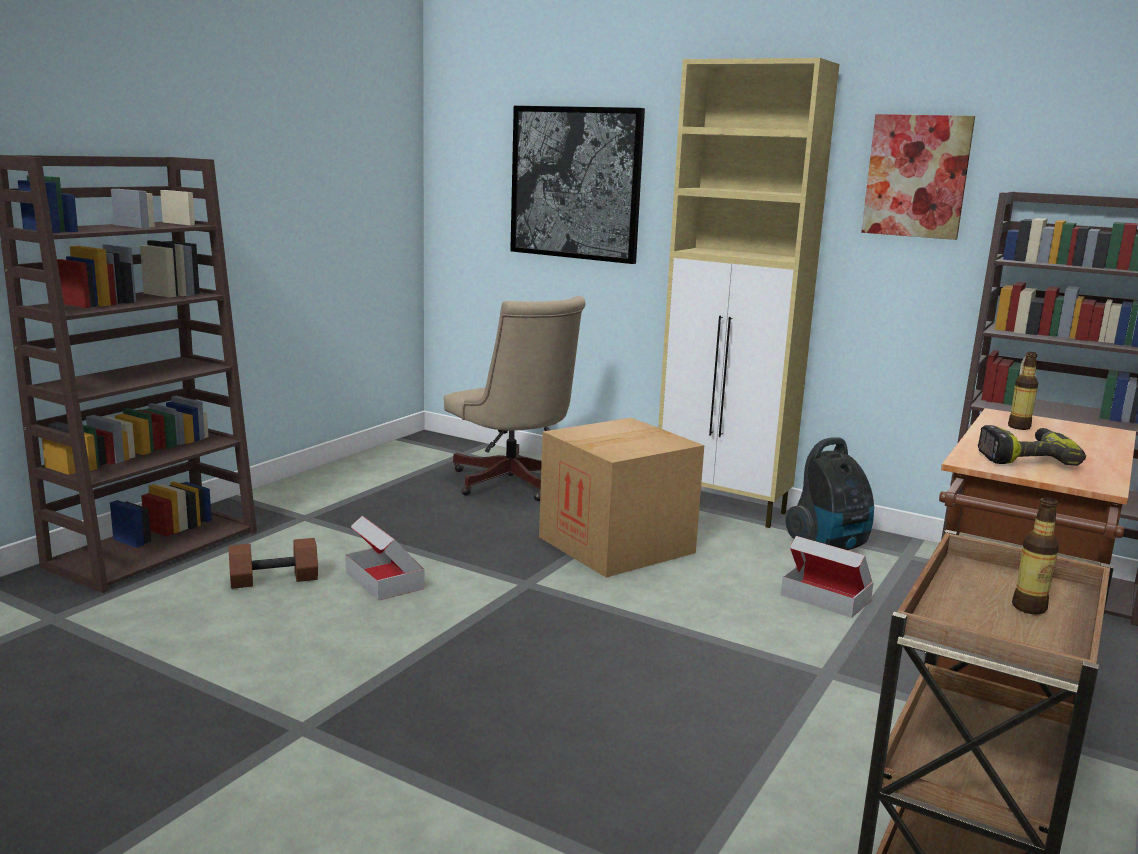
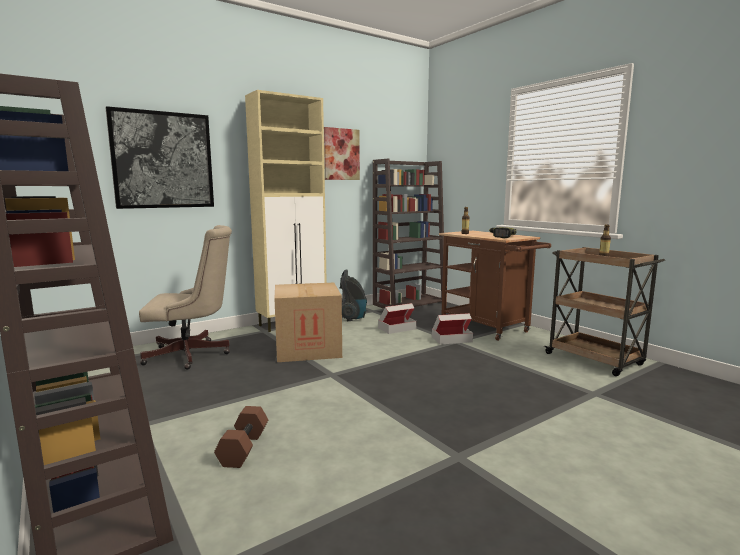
camera: 65 degrees left, 5 degrees down
(384, 580) = (287, 410): cardboard box -> cardboard box (452, 339)

